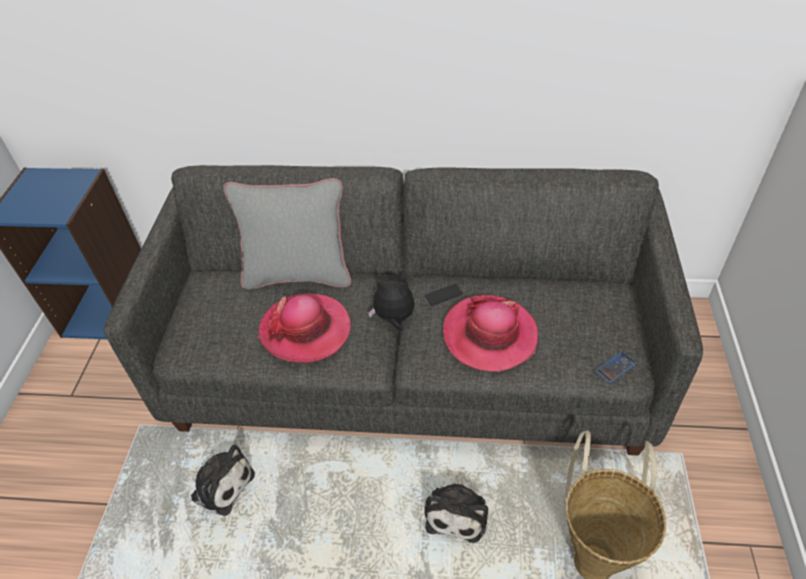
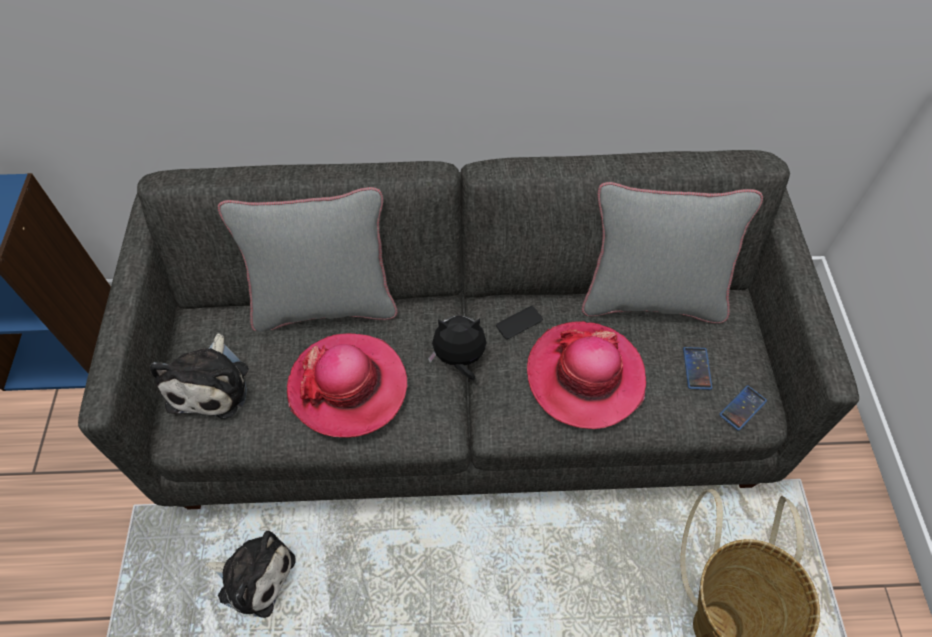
camera: 10 degrees left, 10 degrees up
(457, 511) = (550, 580): plush toy -> plush toy (211, 383)
(551, 285) = (651, 299): none -> grey pillow
(581, 335) = (697, 368): none -> phone

